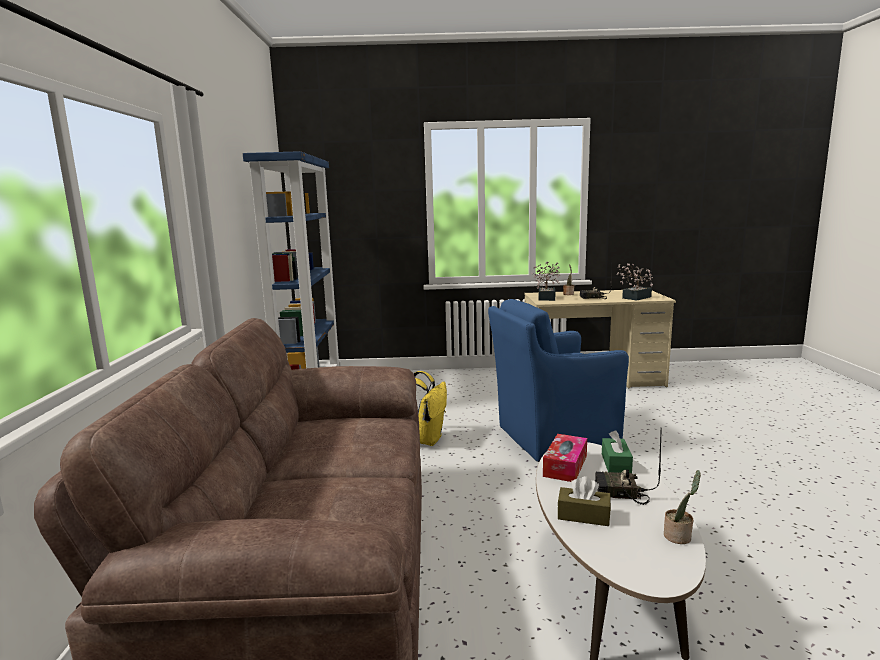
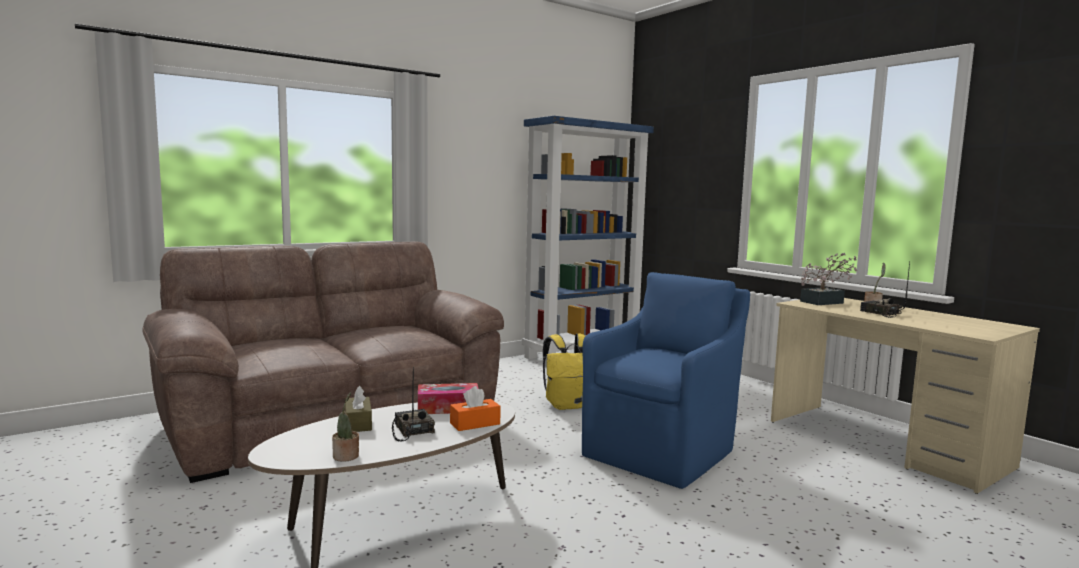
camera: 55 degrees right, 5 degrees down
(553, 437) = (661, 452): blue armchair -> blue armchair turned 90 degrees clockwise
(616, 463) = (475, 423): green tissue box -> orange tissue box
(634, 298) = (939, 326): potted plant -> none

